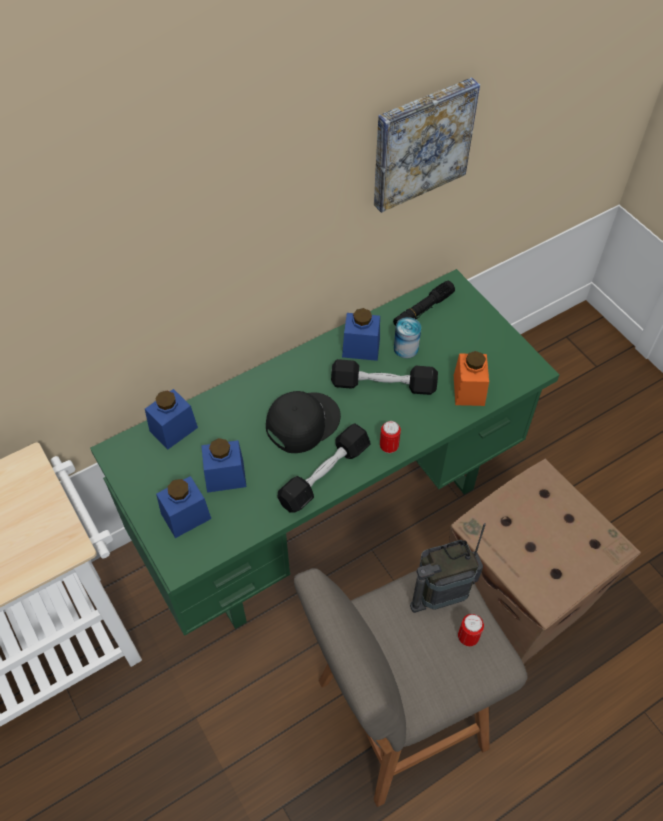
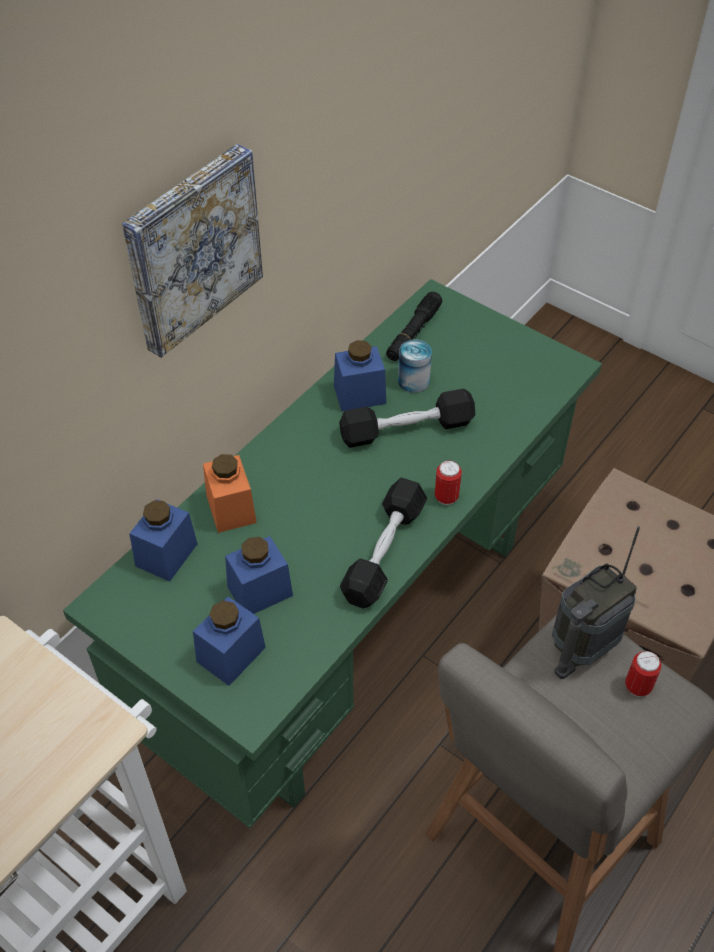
camera: 20 degrees left, 5 degrees down
(302, 422) = (327, 499): black cap -> none
(421, 143) = (384, 116): picture -> picture (191, 248)
(469, 390) = (509, 408): orange jar -> orange jar (231, 509)

